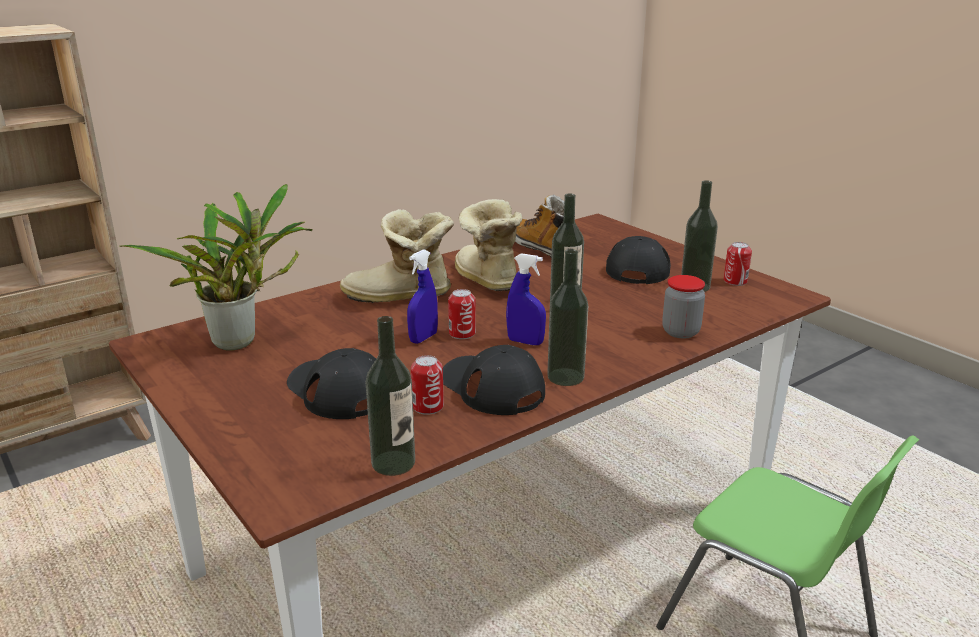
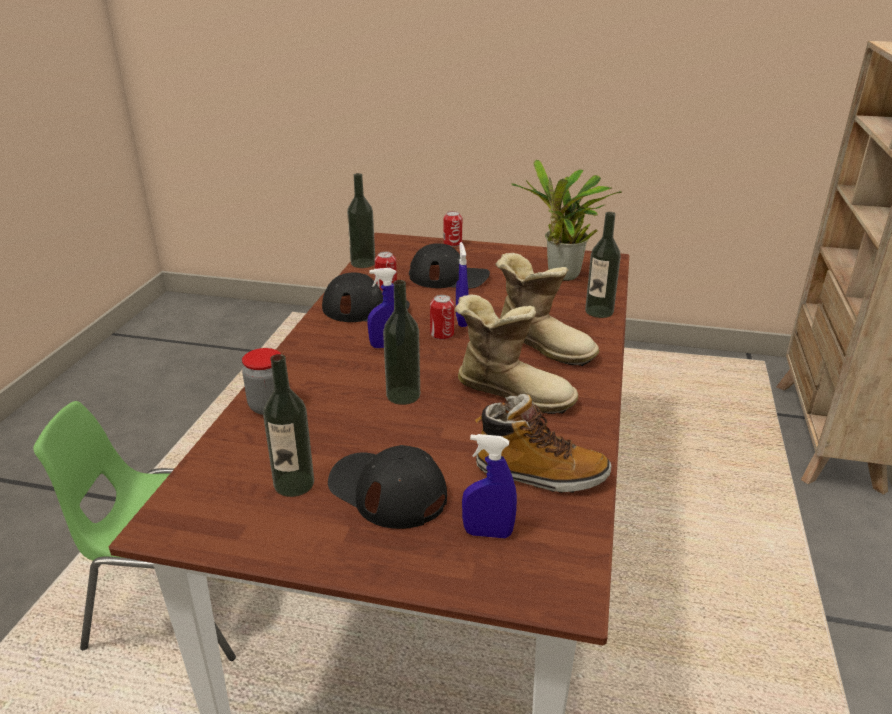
camera: 140 degrees right, 5 degrees up
(400, 297) = (543, 344): boot -> boot turned 75 degrees clockwise
(565, 377) = (326, 332): bottle -> bottle (599, 311)
(604, 241) = (488, 533): none -> blue spray bottle
(639, 267) = (387, 490): black cap -> black cap turned 150 degrees clockwise
(735, 281) = (248, 519): can -> can (452, 243)

